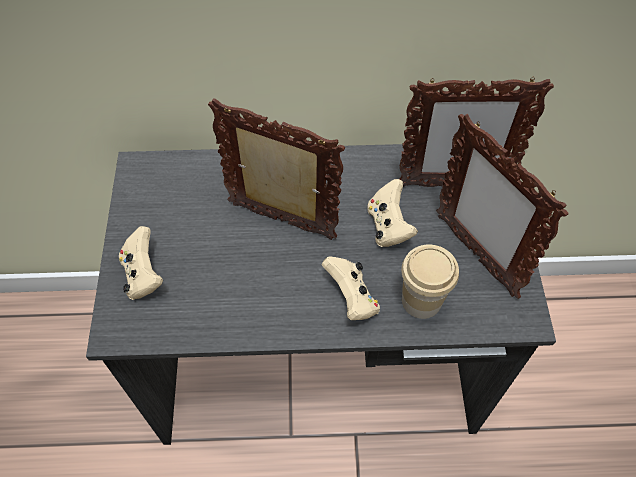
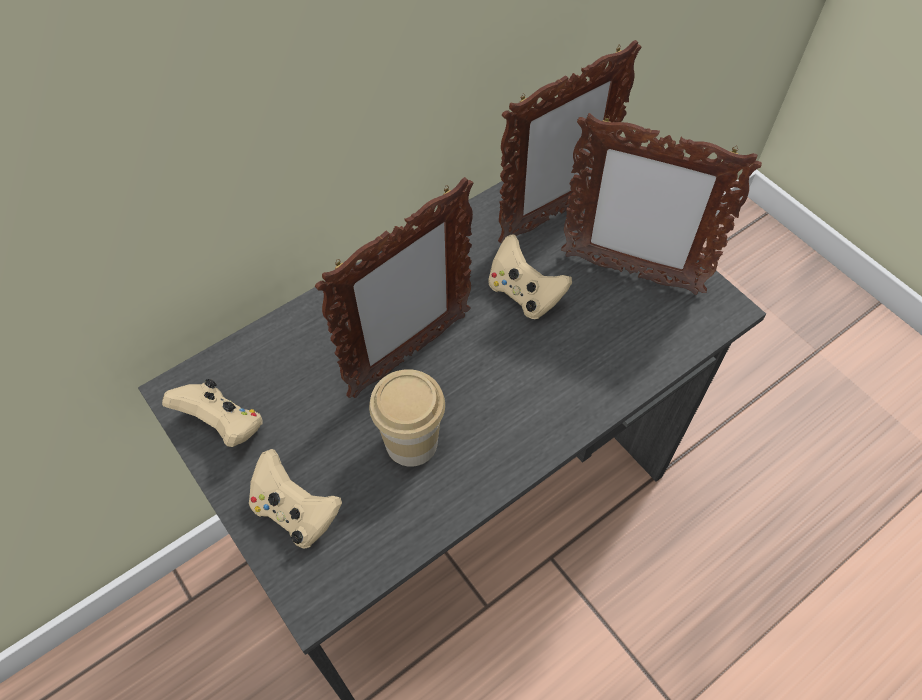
camera: 35 degrees left, 0 degrees up
(282, 222) = (408, 355): picture frame -> picture frame turned 150 degrees clockwise
(352, 298) = (548, 391): beige game controller -> beige game controller (223, 424)
(421, 300) = (618, 350): cup -> cup (411, 442)

